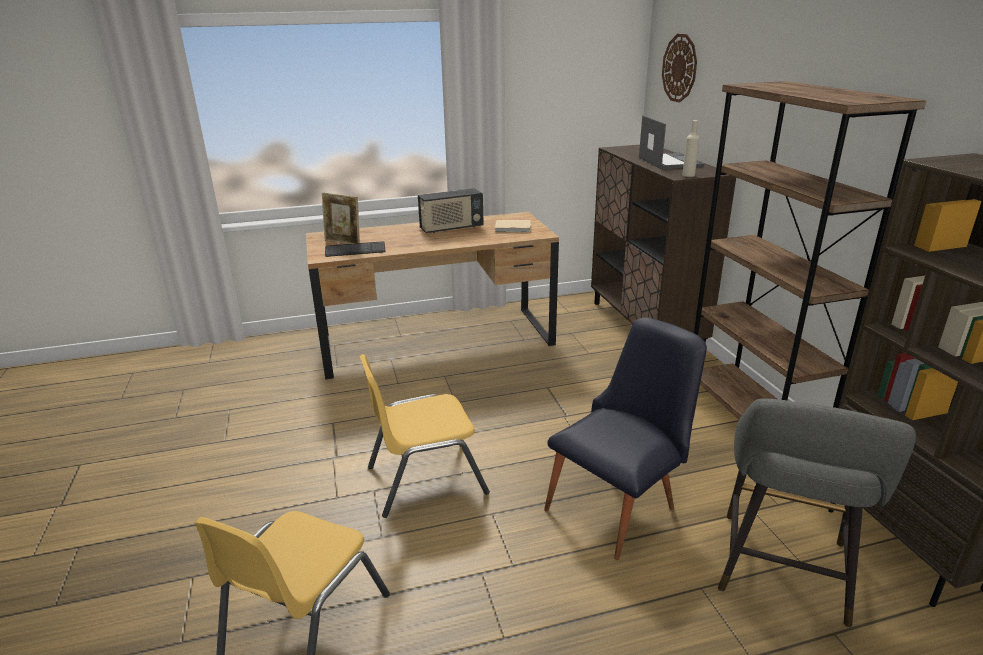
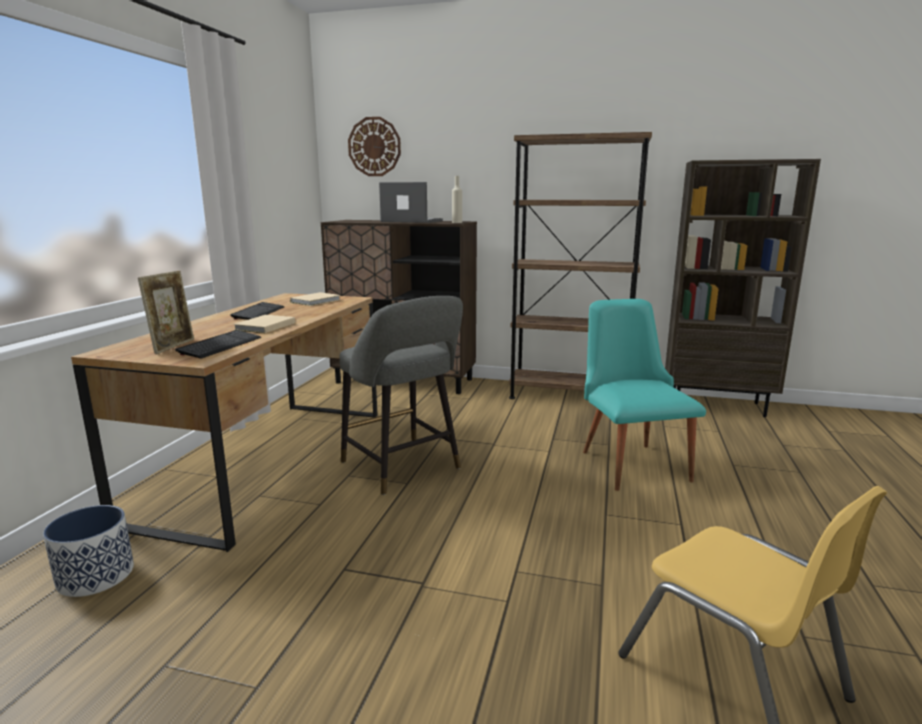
camera: 60 degrees left, 10 degrees down
(283, 357) = (96, 576): none -> planter
(343, 242) = (173, 346): picture frame -> picture frame turned 45 degrees counterclockwise
(414, 243) = (263, 326): none -> beige book
(425, 479) = (524, 534): yellow chair -> none
(451, 228) = (258, 313): radio -> keyboard
(620, 504) = (630, 461): black chair -> turquoise chair
(782, 573) = (727, 439): grey stool -> grey stool (404, 468)

